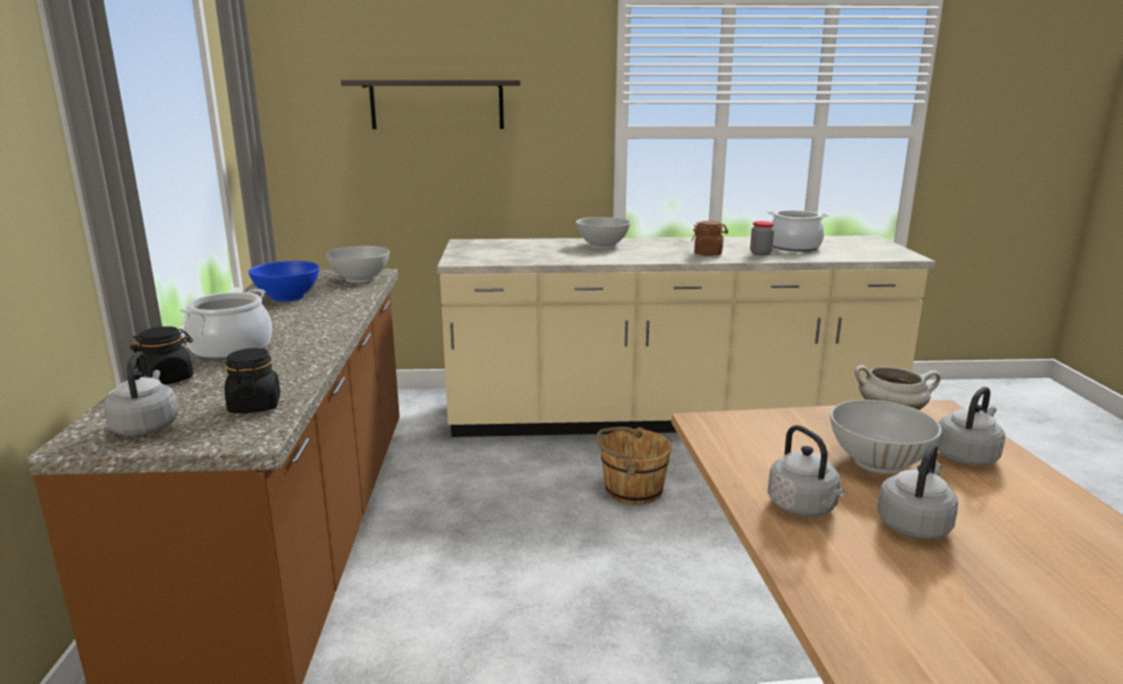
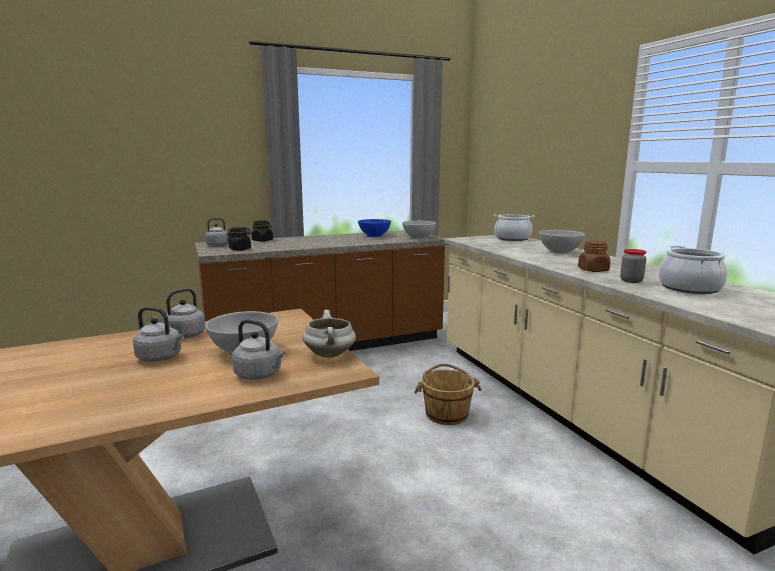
camera: 70 degrees right, 5 degrees down
(232, 349) = (298, 240): cooking pot -> cooking pot (512, 238)
(437, 104) = (532, 145): shelf -> none

